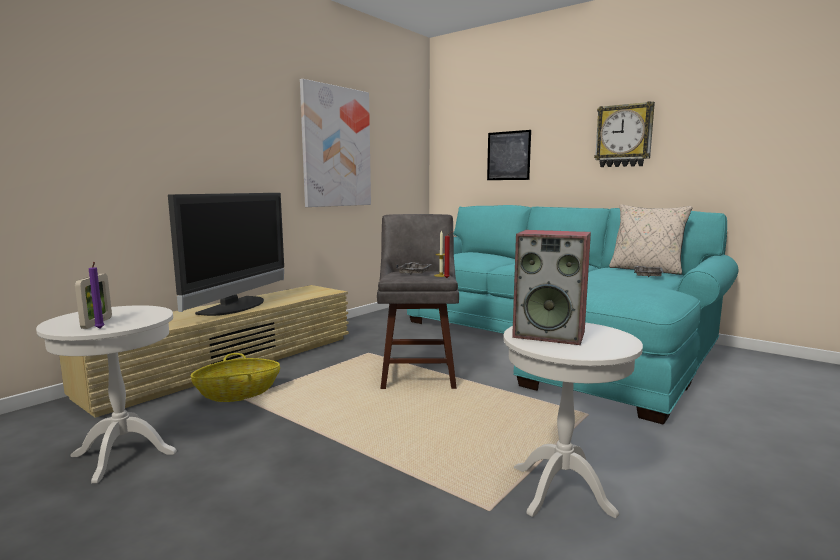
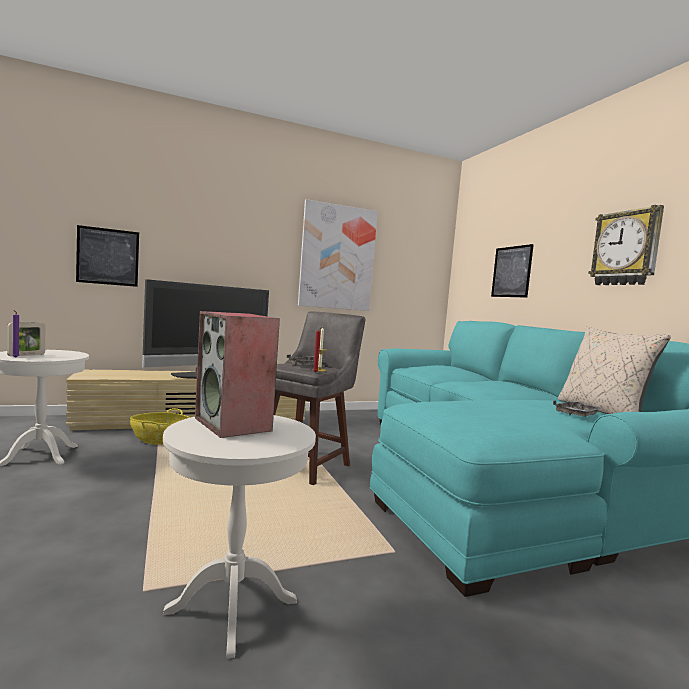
camera: 30 degrees right, 5 degrees down
(70, 164) = (108, 256): none -> picture

